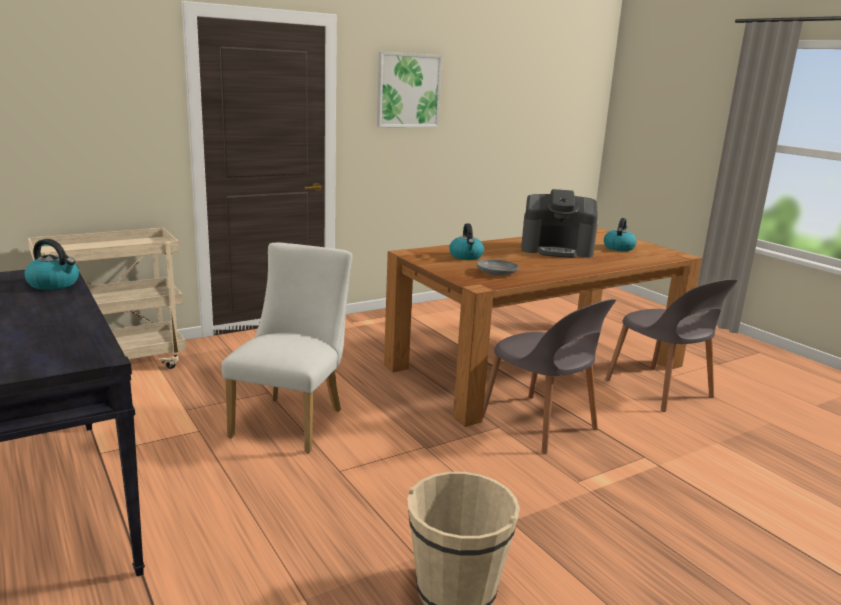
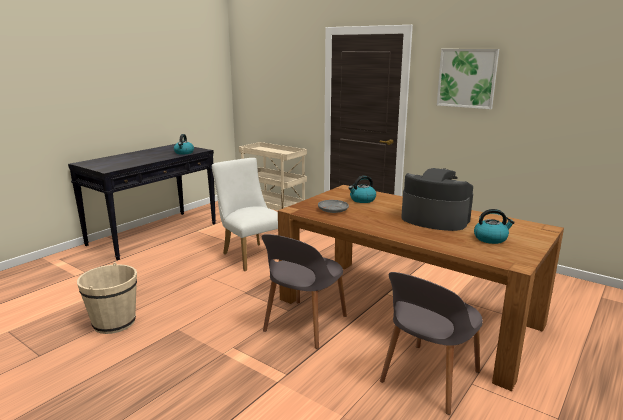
camera: 70 degrees right, 0 degrees up
(292, 420) = (251, 255): white chair -> white chair turned 120 degrees counterclockwise
(557, 249) = (434, 219): coffee machine -> coffee machine turned 135 degrees clockwise

